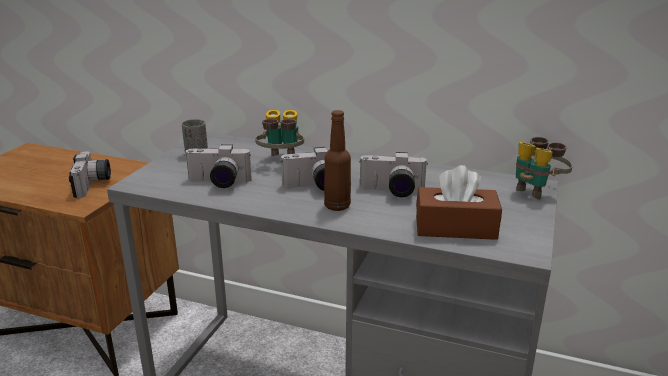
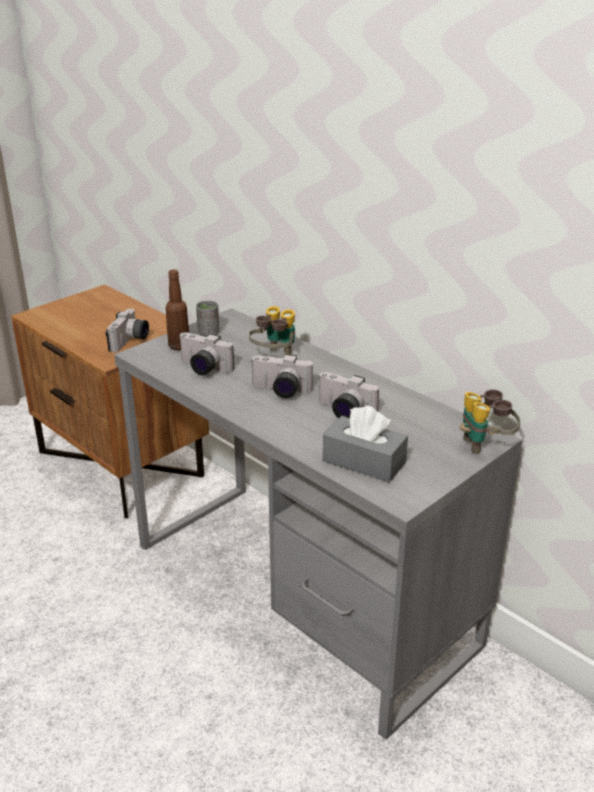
camera: 25 degrees right, 5 degrees up
(337, 206) = (281, 415): brown bottle -> brown bottle (179, 346)
(455, 227) = (364, 461): brown tissue box -> grey tissue box

